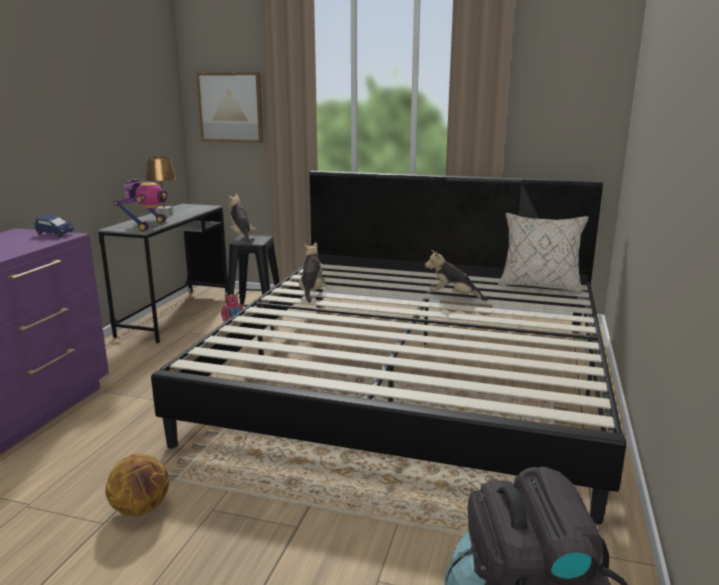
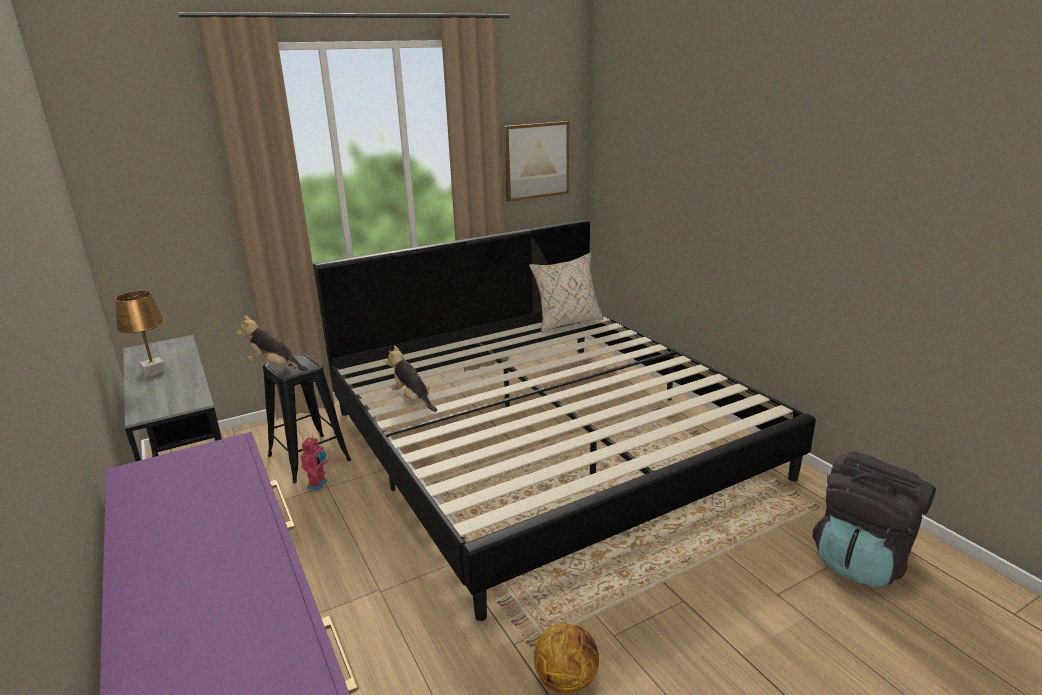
camera: 45 degrees left, 5 degrees up
(54, 234) = (208, 451): blue toy car -> none
(147, 226) = (183, 395): toy robot -> none
(231, 107) = (164, 201): picture -> picture (536, 160)
(453, 297) = (533, 356): plush toy -> none

